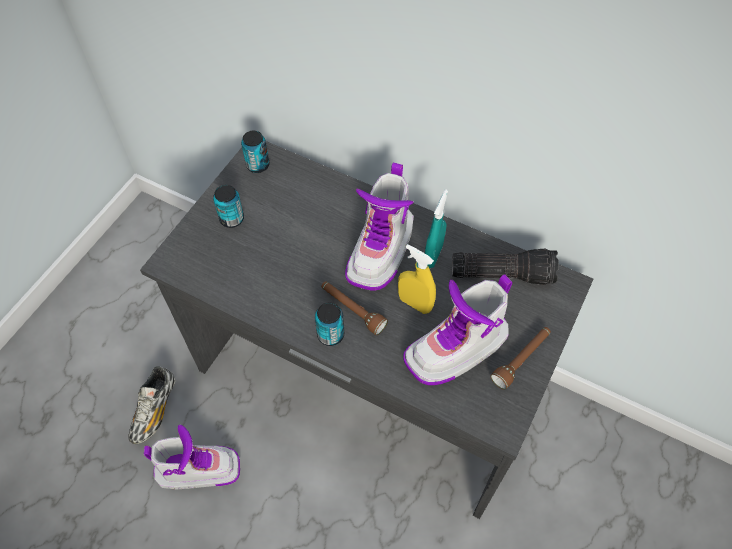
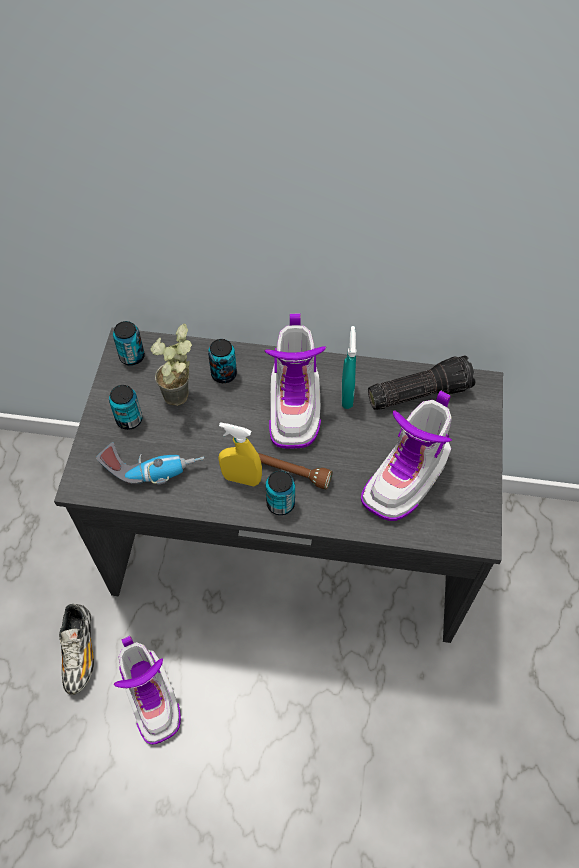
camera: 20 degrees left, 0 degrees up
(198, 469) = (152, 696): boot -> boot turned 90 degrees clockwise
(233, 266) = (152, 466): none -> power drill
(282, 216) = (180, 401): none -> potted plant
(330, 203) = (224, 374): none -> can
(414, 303) = (349, 447): yellow spray bottle -> yellow spray bottle (241, 479)
(521, 359) = (469, 468): brown flashlight -> none

